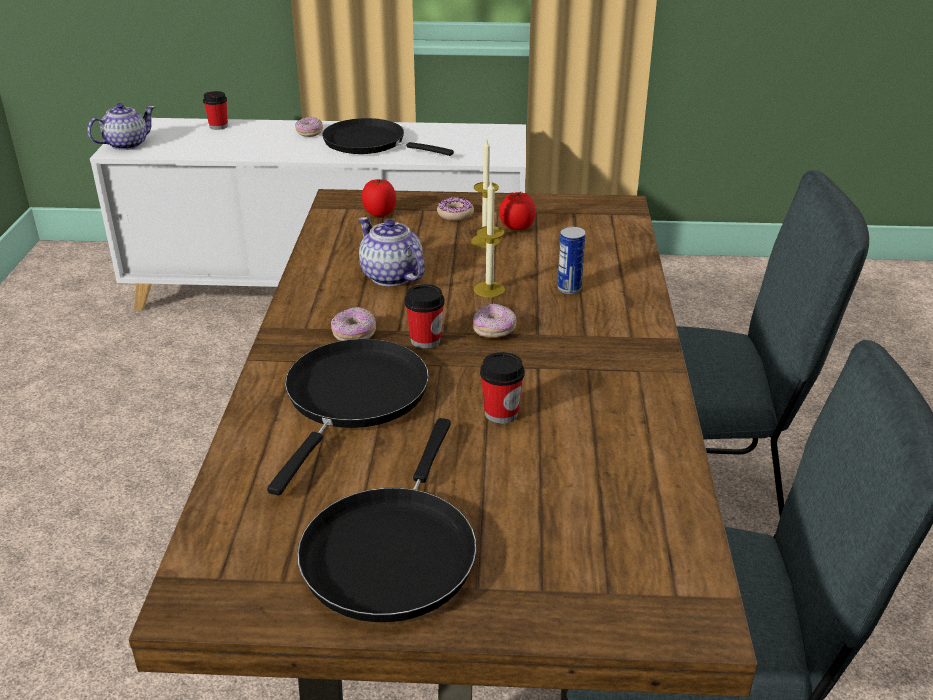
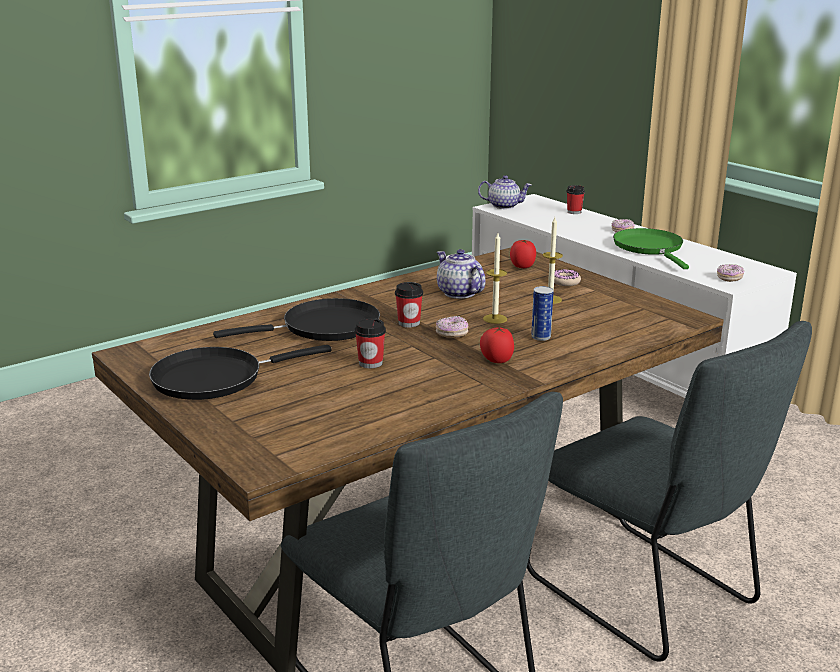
camera: 50 degrees right, 10 degrees down
(354, 334) = (382, 306): donut -> donut (729, 278)
(370, 143) = (650, 248): black frying pan -> green frying pan
(390, 276) = (458, 293): teapot -> teapot turned 45 degrees counterclockwise
(516, 228) = (585, 301): tomato -> tomato (496, 361)

